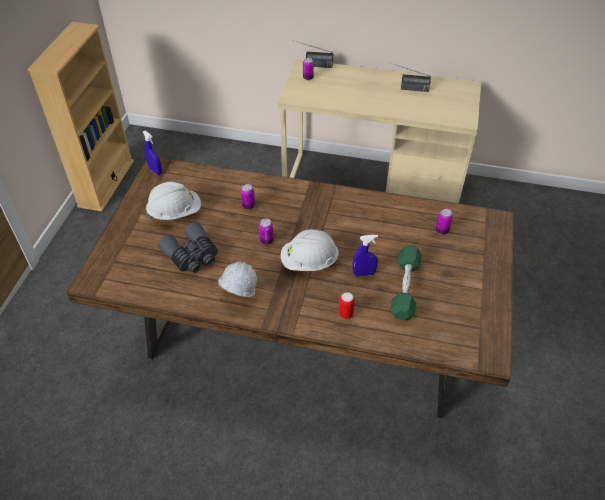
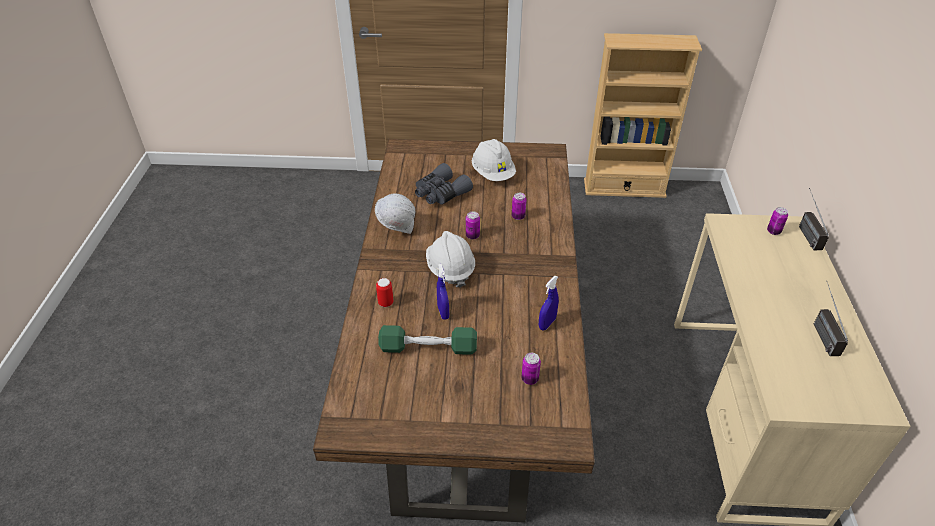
camera: 80 degrees right, 5 degrees down
(155, 170) = (545, 151): blue spray bottle -> blue spray bottle (547, 323)

